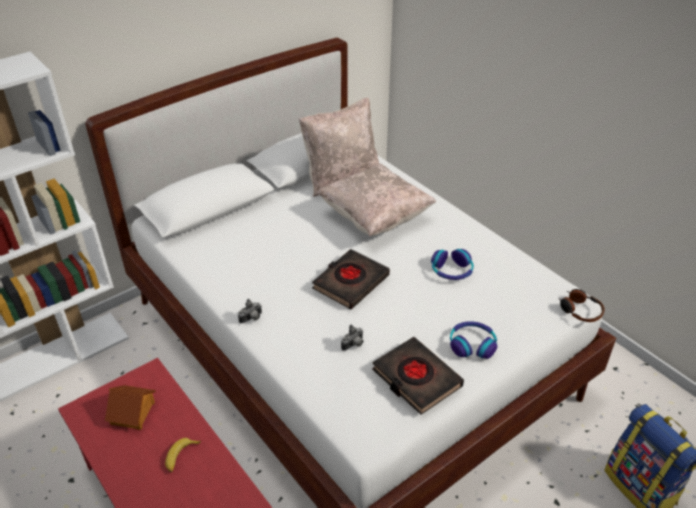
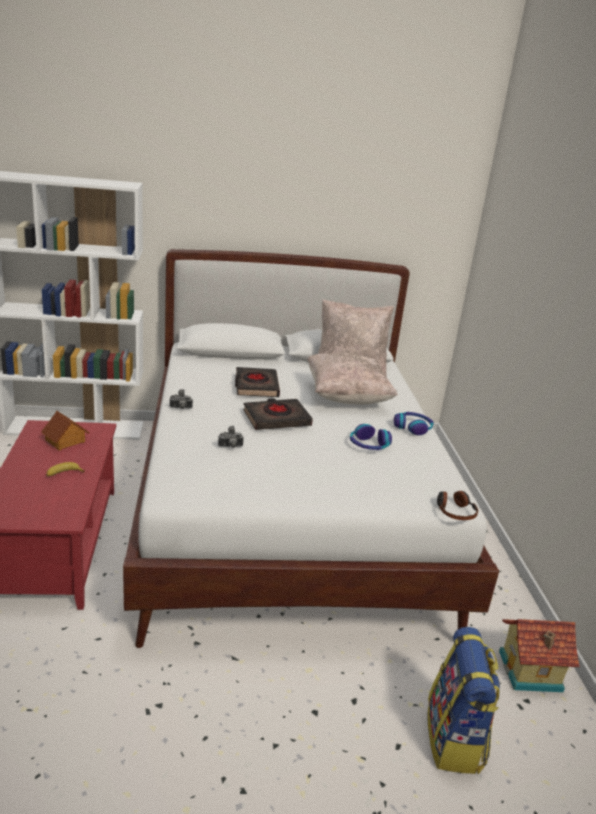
camera: 30 degrees right, 15 degrees down
(416, 378) = (251, 482): black book -> black book (256, 386)
(472, 344) = (326, 487): headphones -> headphones (412, 427)
(638, 394) = (531, 672): none -> toy house

